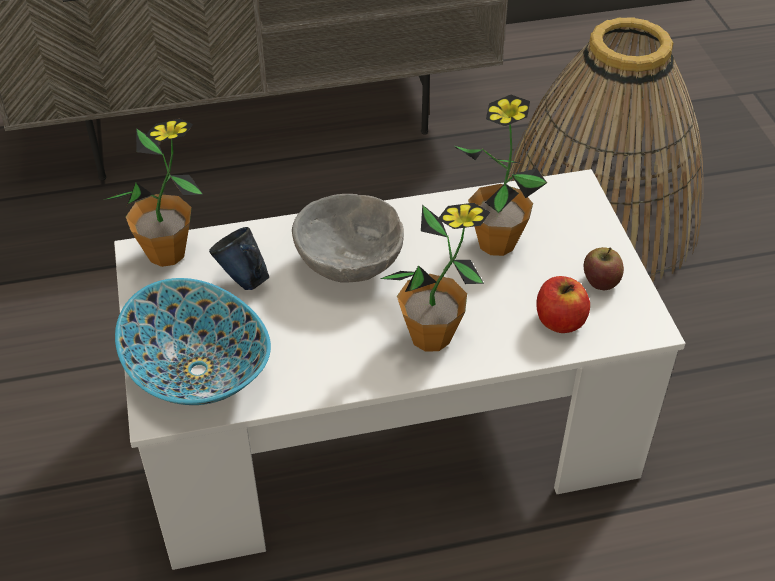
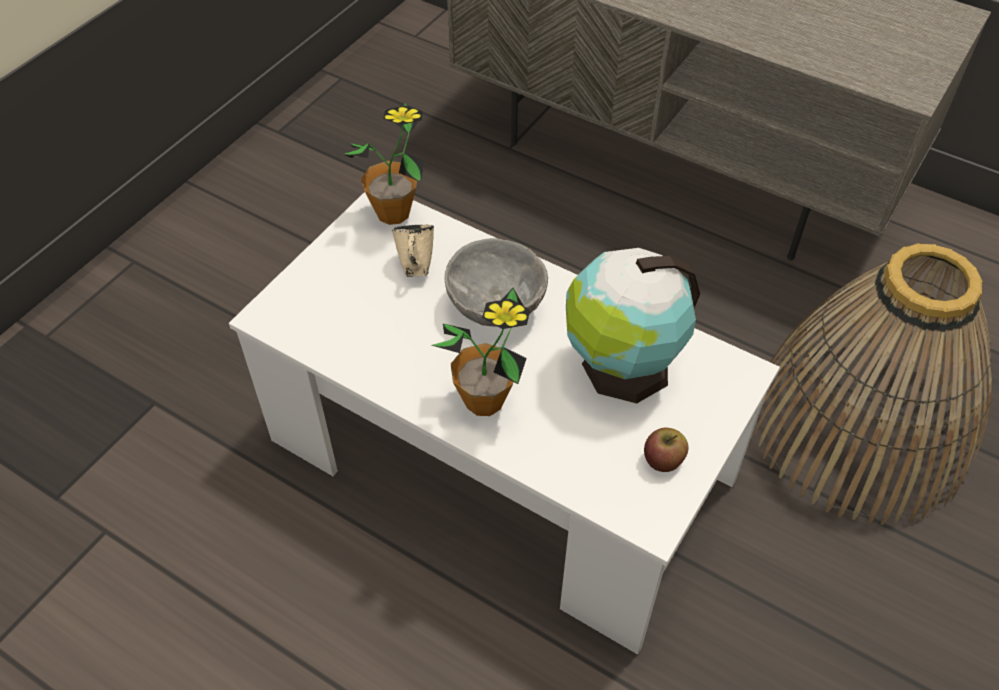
camera: 45 degrees right, 5 degrees up
(197, 372) = (314, 308): bowl -> none
(244, 281) = (415, 267): blue mug -> beige mug
(496, 242) = (622, 369): potted plant -> globe
(559, 321) = (590, 464): apple -> none

